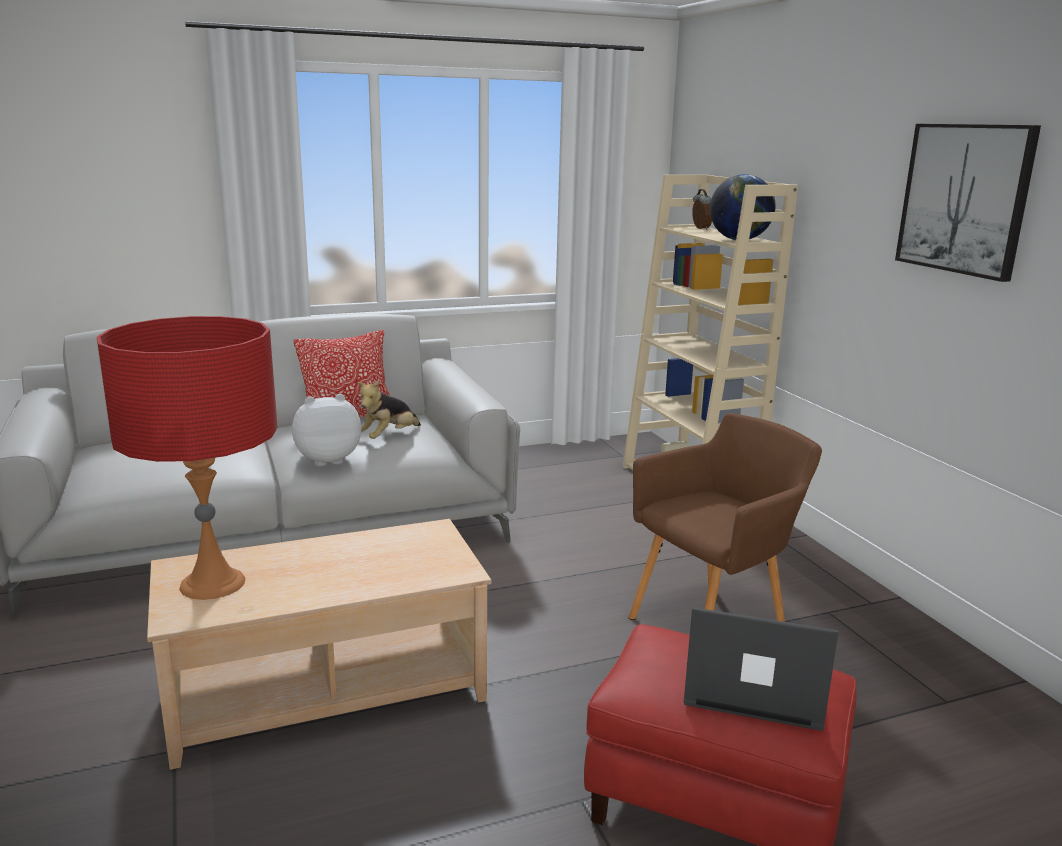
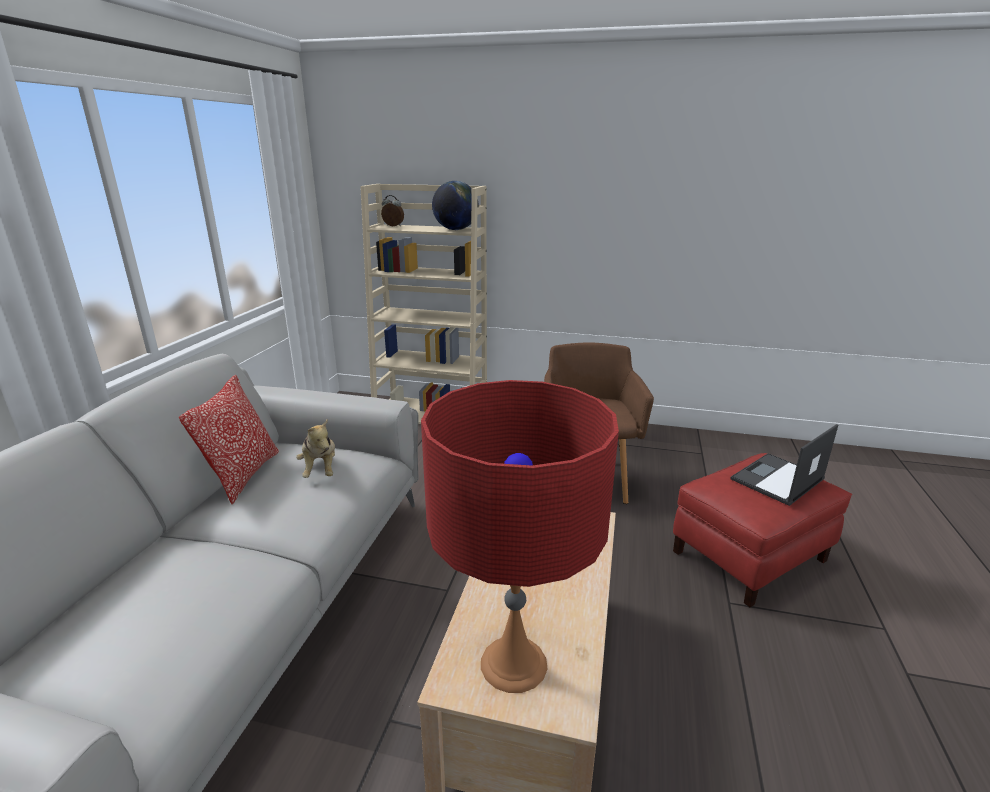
camera: 55 degrees left, 5 degrees up
(327, 460) = (315, 516): plush toy -> none
(965, 199) = (628, 186): picture -> none

